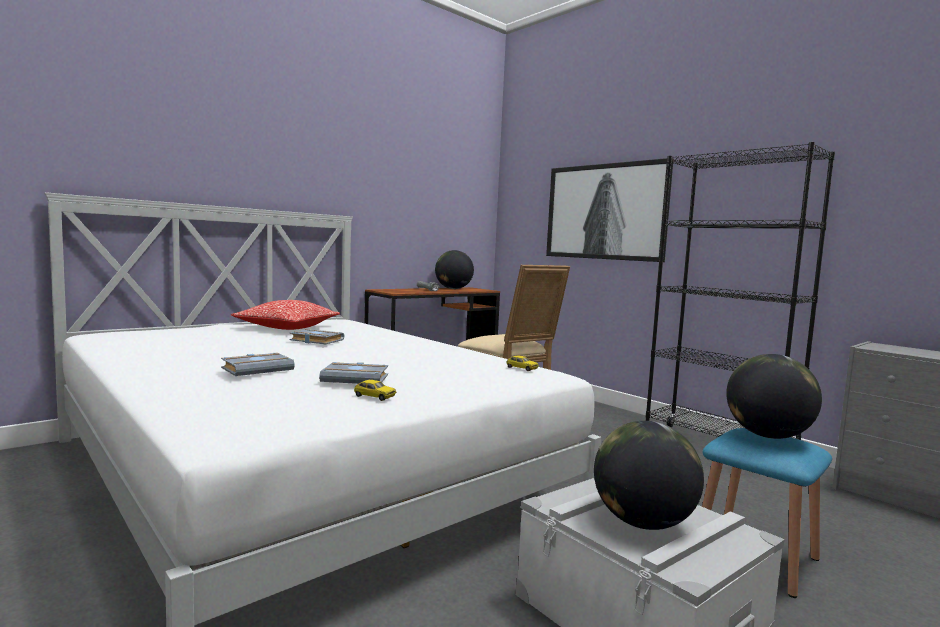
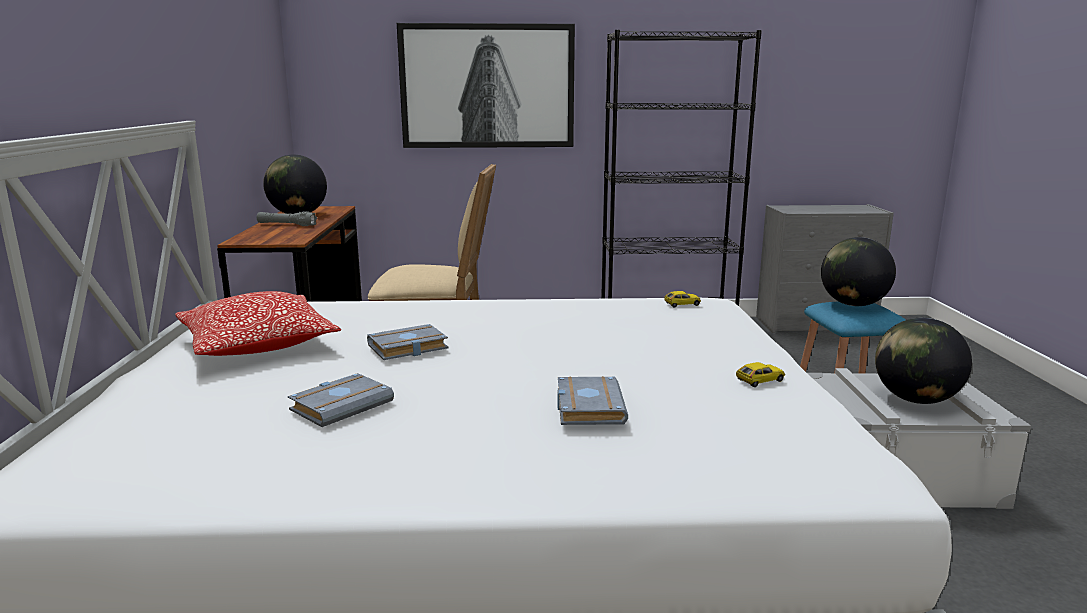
camera: 50 degrees left, 10 degrees up
(356, 379) = (679, 371): grey book -> grey book (342, 405)

